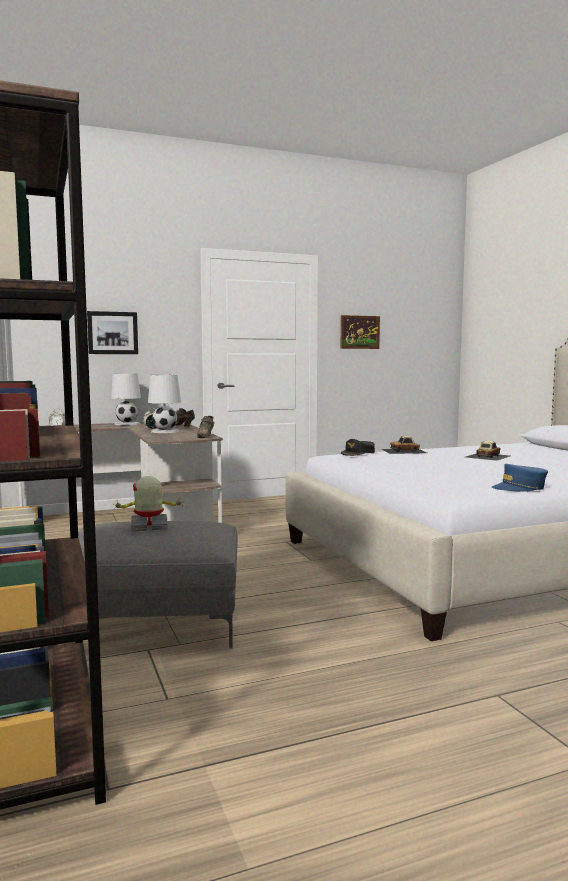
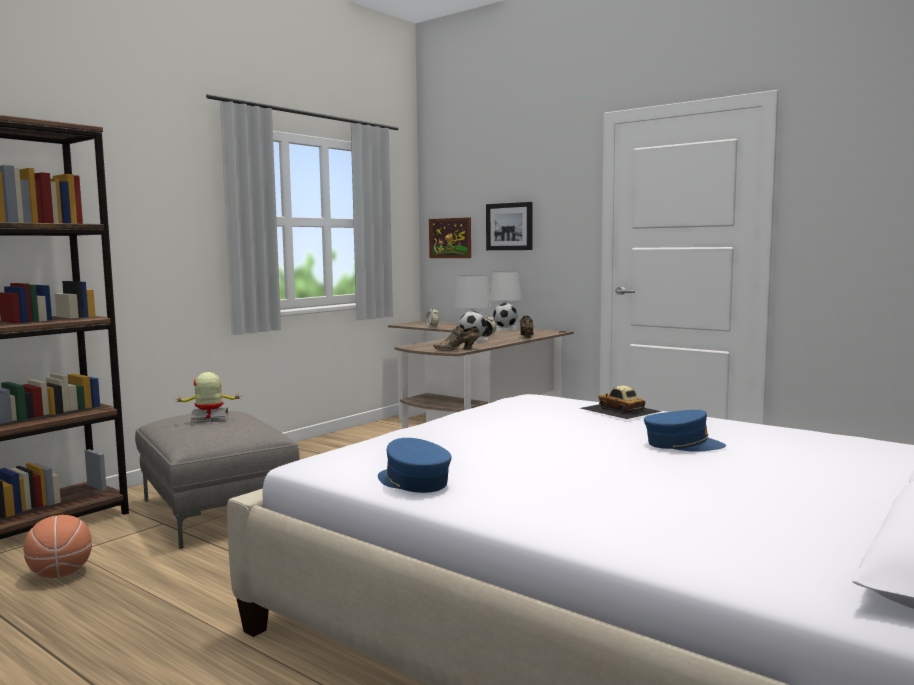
camera: 60 degrees right, 0 degrees up
(149, 527) = (210, 419): toy robot -> toy robot turned 60 degrees counterclockwise
(226, 707) = (60, 574): none -> basketball
(358, 453) = (554, 399): black cap -> none
(359, 332) = (857, 208): picture -> picture (450, 238)
(487, 456) = (682, 445): toy car -> blue cap

